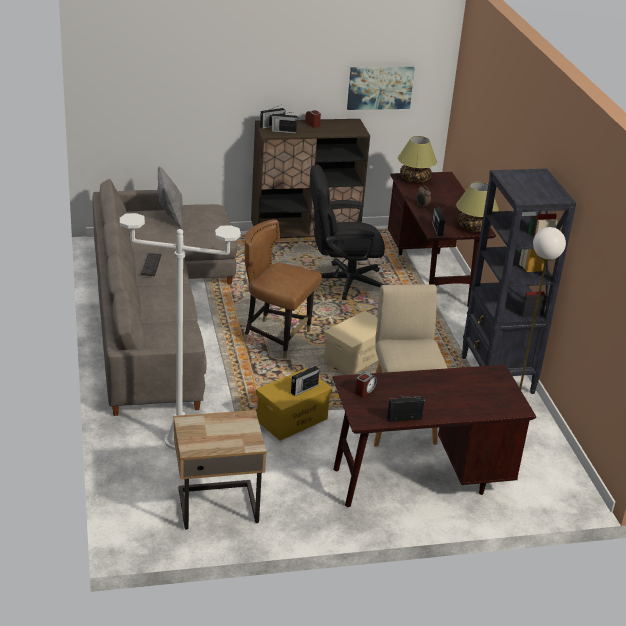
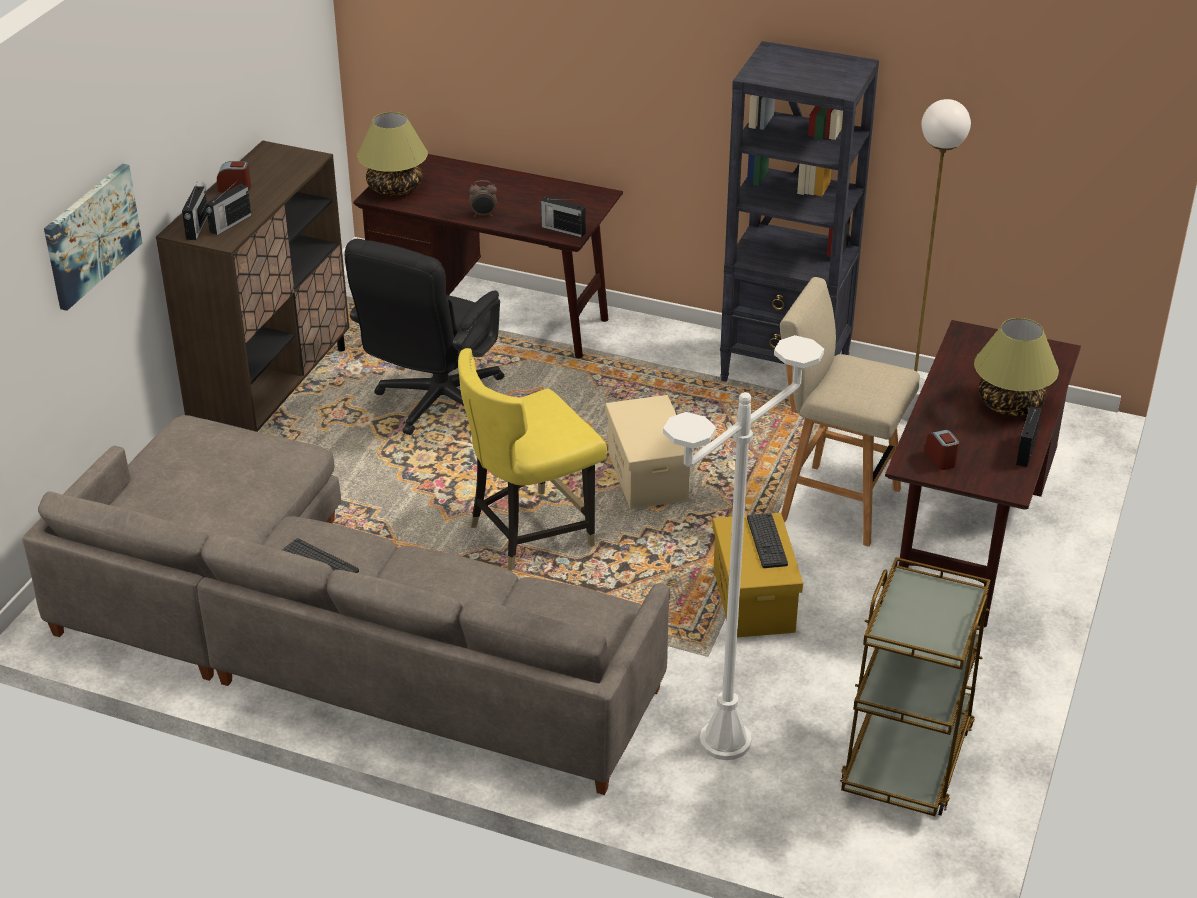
camera: 55 degrees left, 5 degrees up
(170, 218) = (177, 486): grey pillow -> none
(217, 505) = (907, 756): beige nightstand -> brown cart
(276, 338) = (530, 533): brown chair -> yellow chair
(304, 389) = (767, 541): radio -> keyboard
(380, 87) = (269, 71): picture -> picture (91, 235)
(474, 227) = (585, 198): table lamp -> table lamp (1009, 404)

